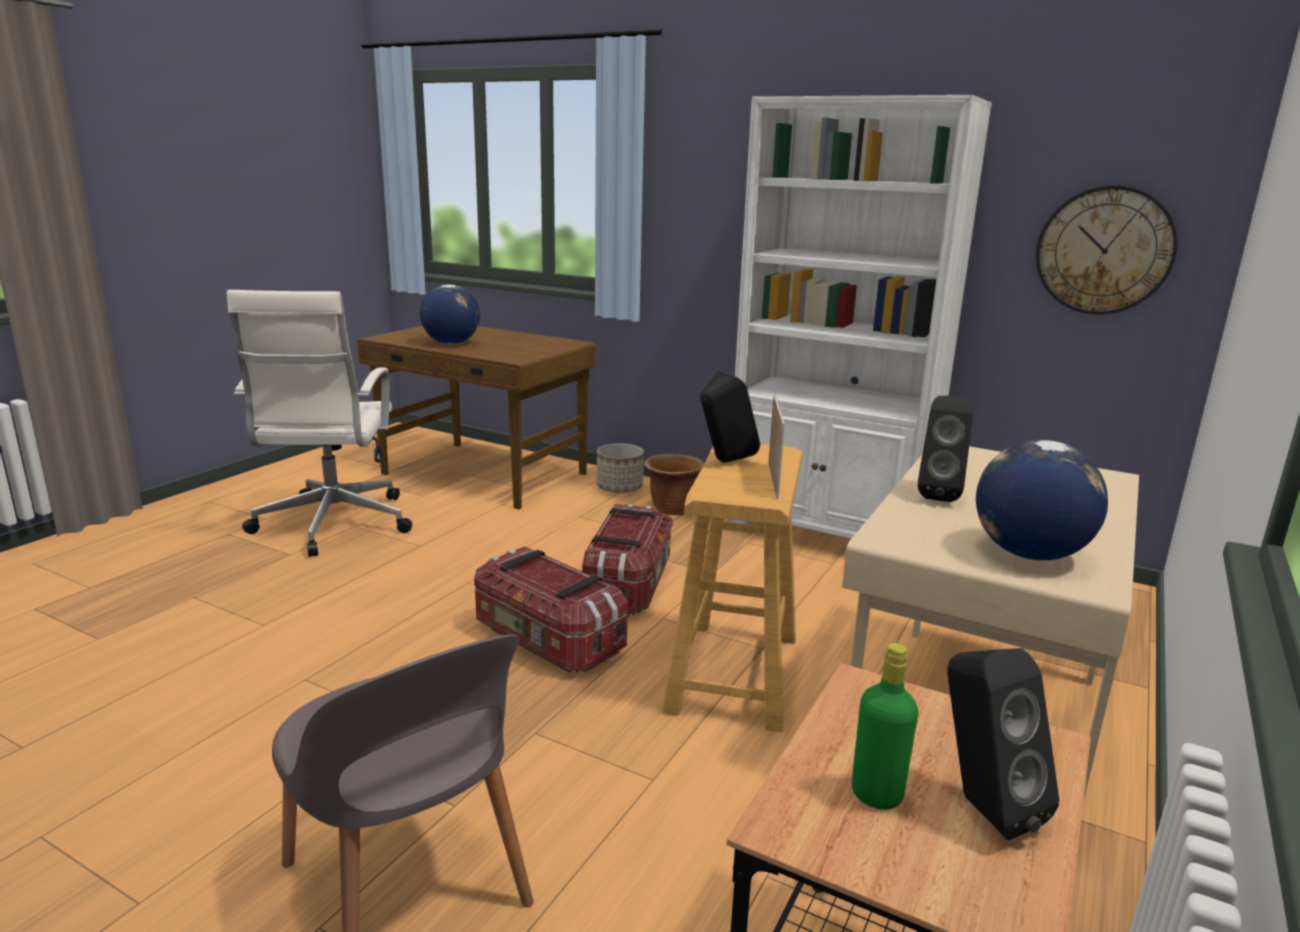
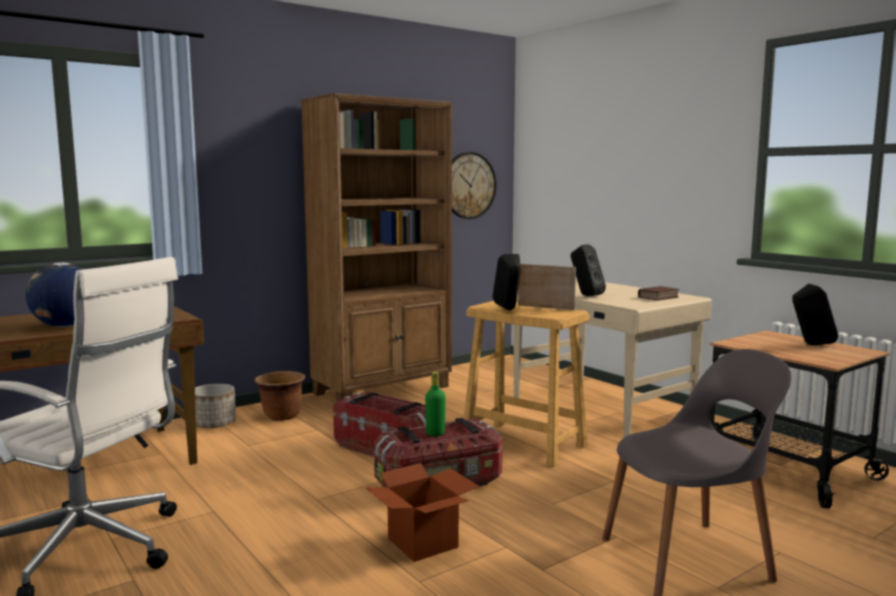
camera: 65 degrees left, 10 degrees down
(389, 662) = (422, 543): none -> cardboard box
(827, 536) = (383, 390): white bookcase -> brown bookcase
(876, 795) = (806, 352): green bottle -> green bottle (435, 433)
(1028, 554) = (659, 297): globe -> book

